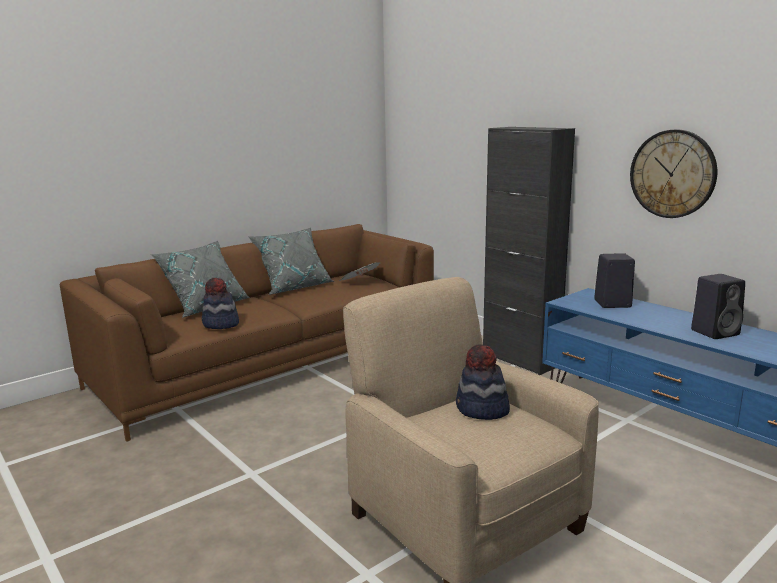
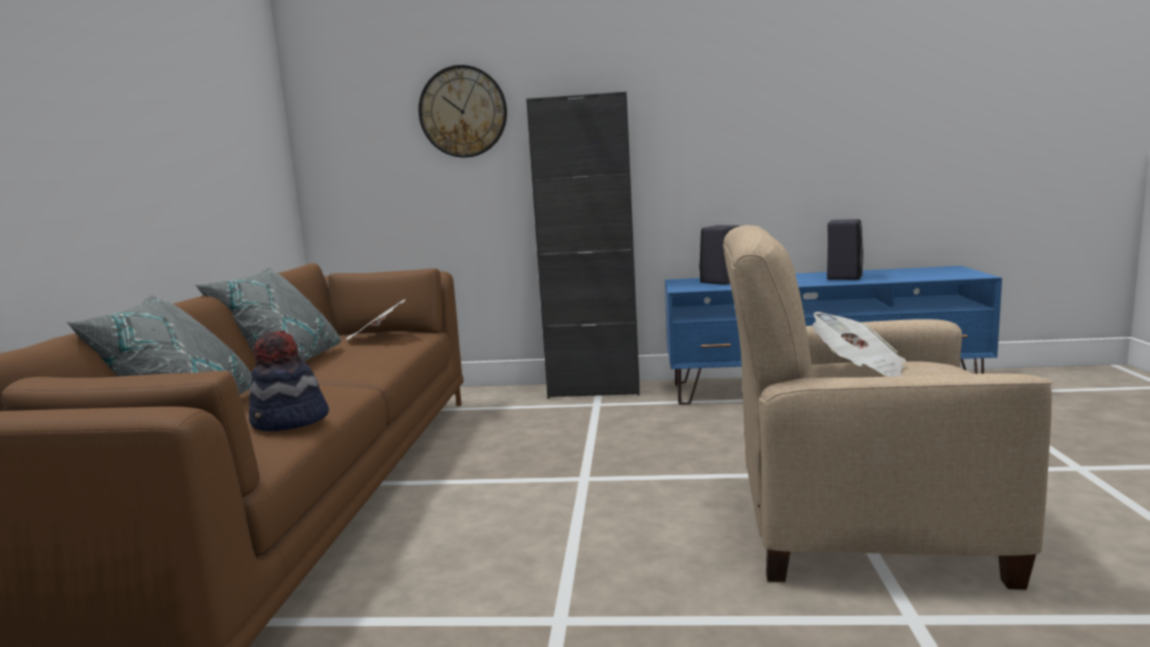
camera: 45 degrees left, 5 degrees down
(482, 410) = (859, 369): hat -> newspaper
(672, 174) = (745, 135): wall clock -> wall clock (463, 112)

